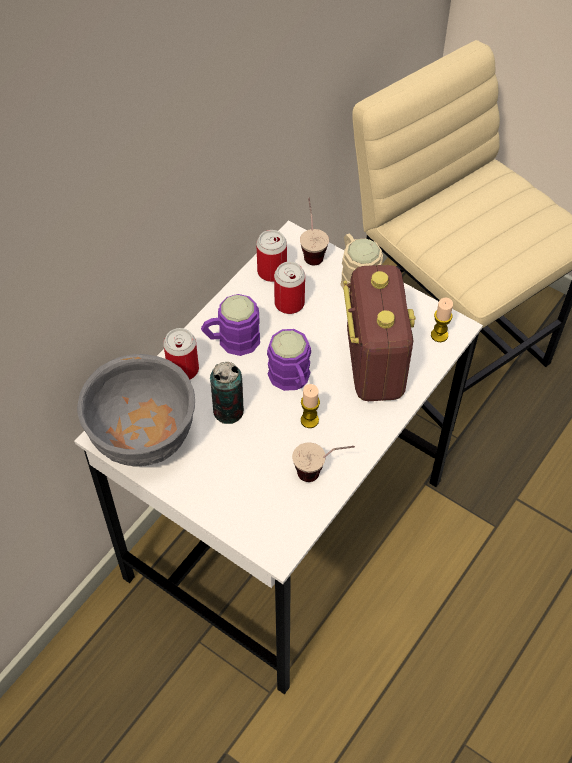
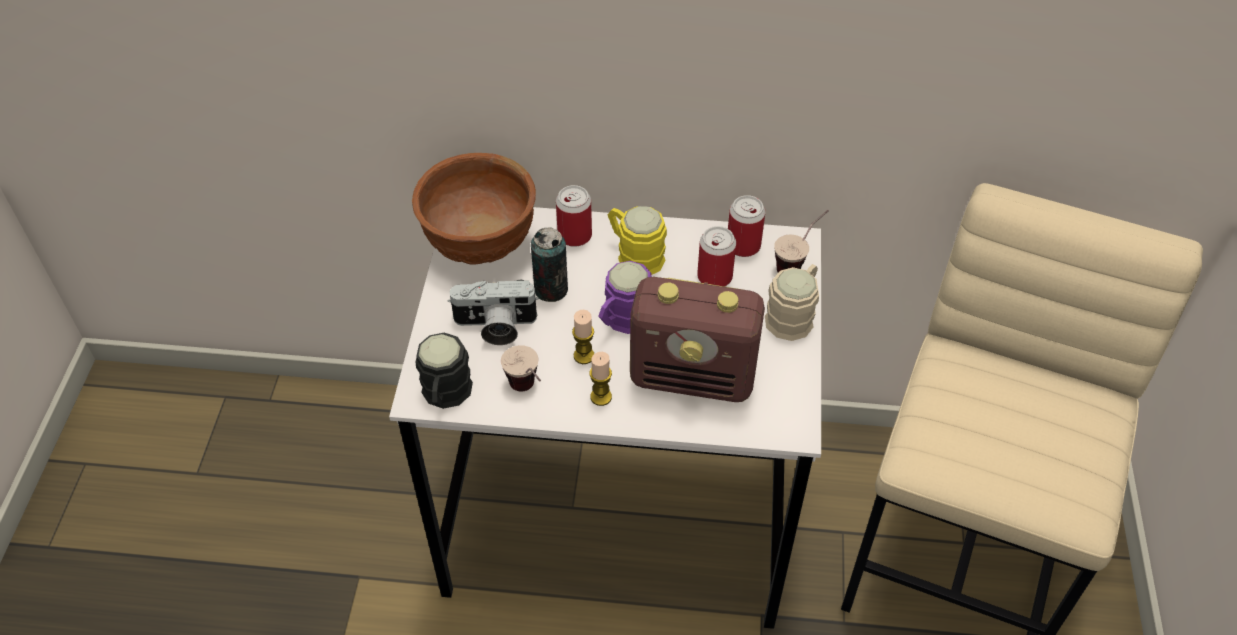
camera: 60 degrees right, 5 degrees down
(143, 439) = (479, 244): grey bowl -> brown bowl
(231, 341) = (634, 254): purple mug -> yellow mug
(240, 466) = (495, 326): none -> camera
(288, 531) = (445, 395): none -> black mug
(374, 362) = (694, 377): radio -> radio turned 45 degrees clockwise
(439, 335) = (774, 419): candle -> candle (601, 397)

